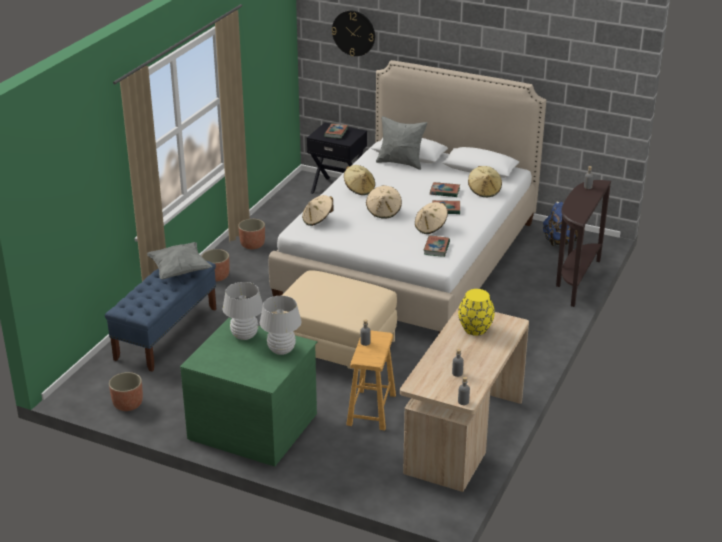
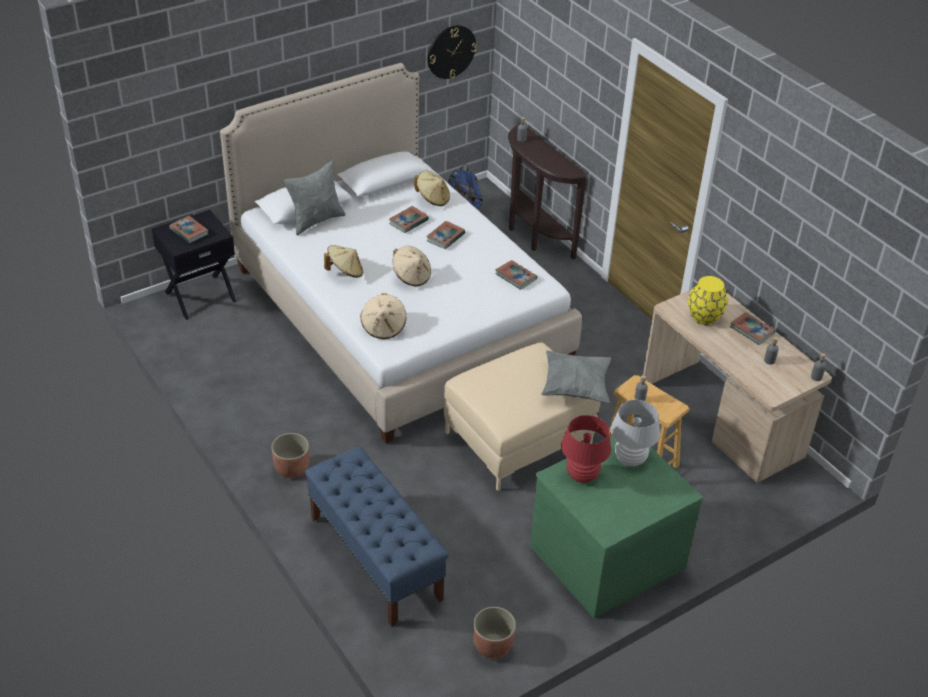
camera: 60 degrees left, 10 degrees up
(179, 271) = (356, 480): grey pillow -> grey pillow (575, 387)
(244, 336) = (582, 475): white table lamp -> red table lamp
(252, 245) = (251, 411): planter -> none
(353, 33) = (174, 100): wall clock -> wall clock (451, 51)
(431, 228) = (472, 262): beige hat -> none
(486, 355) = (751, 330): none -> book

